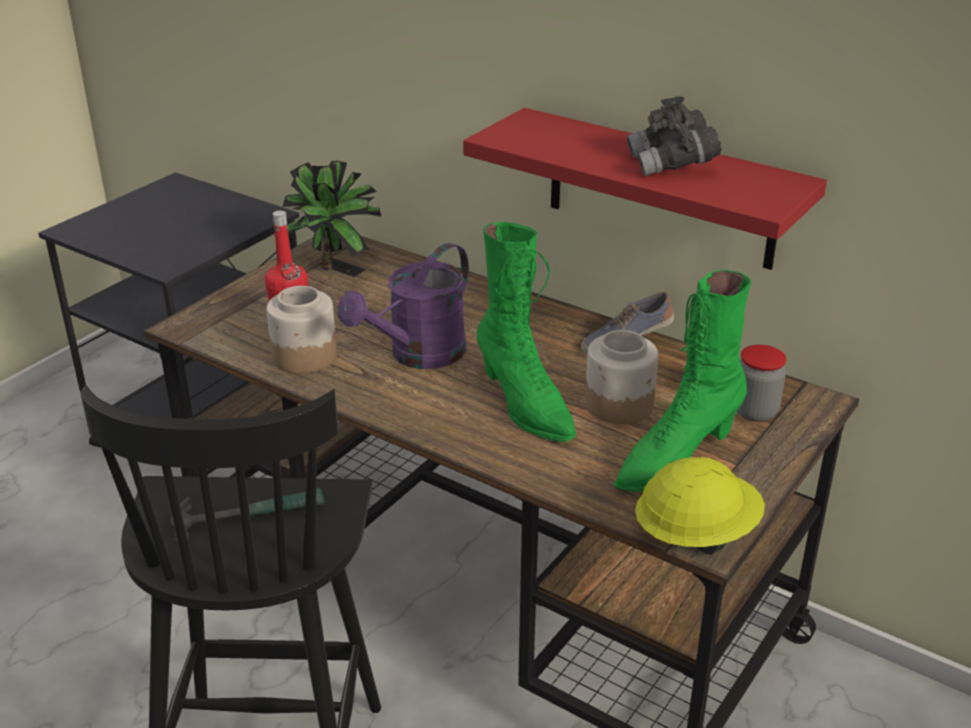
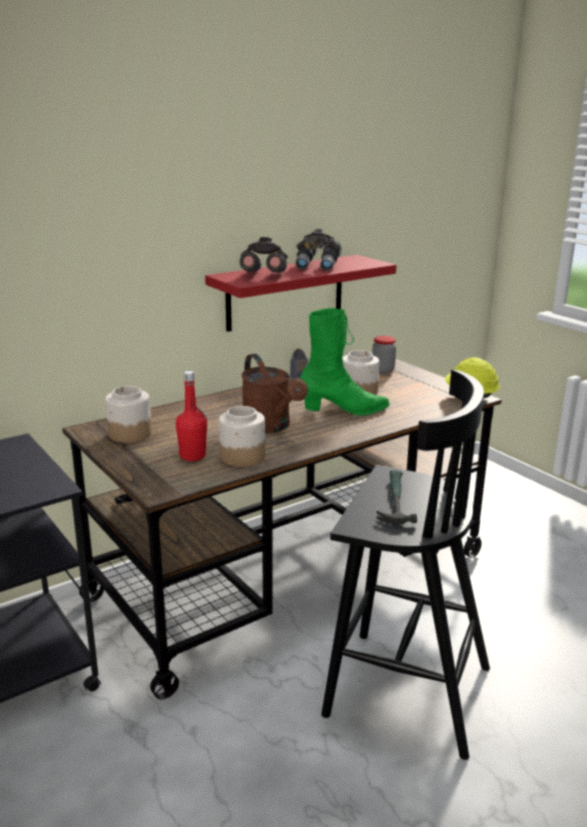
camera: 70 degrees left, 10 degrees down
(335, 267) = (129, 434): potted plant -> jar
(418, 356) = (271, 426): purple watering can -> brown watering can
(557, 140) = (264, 275): none -> grey binoculars
(675, 459) = (411, 390): green boot -> none

